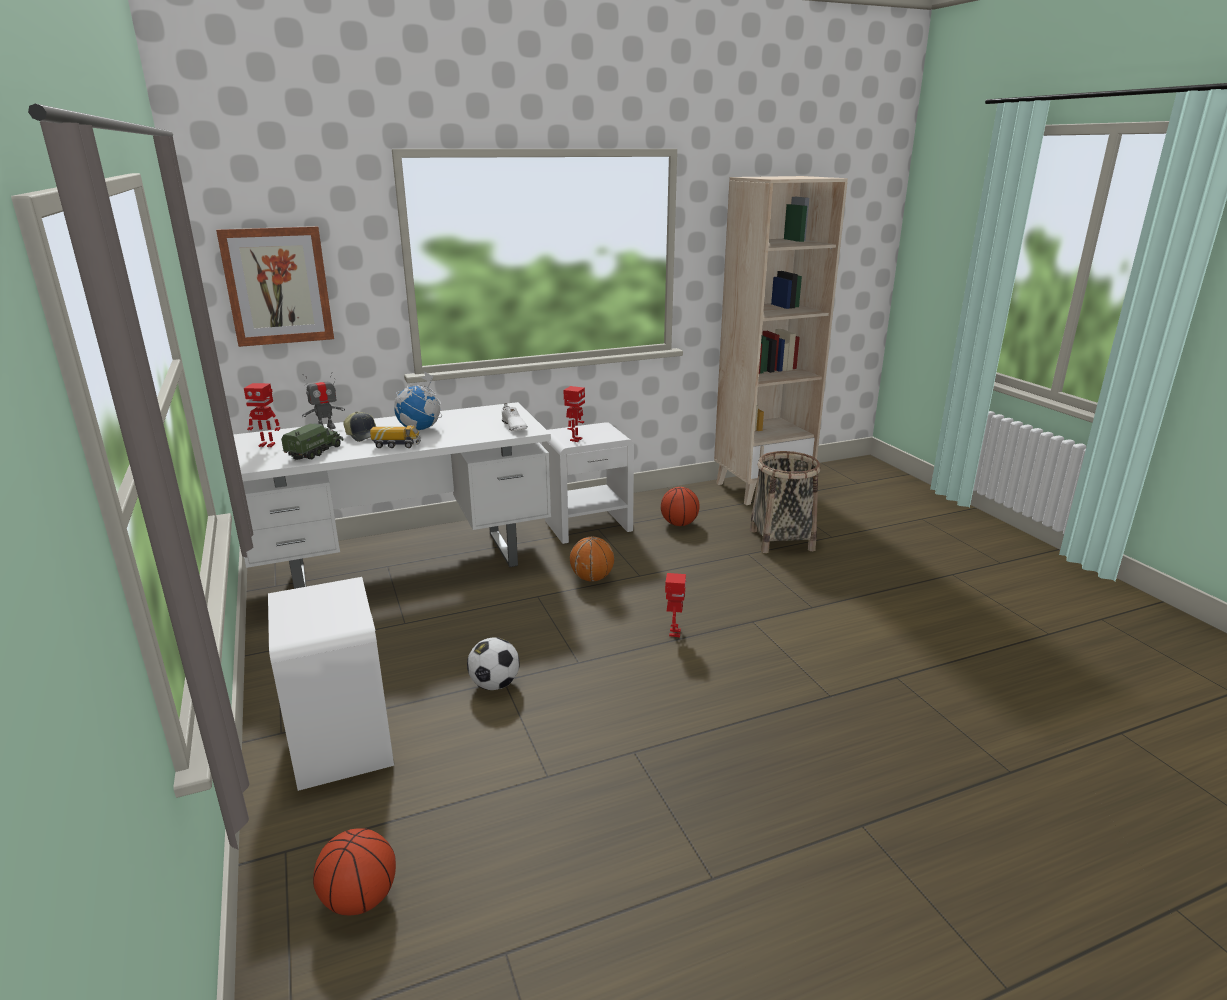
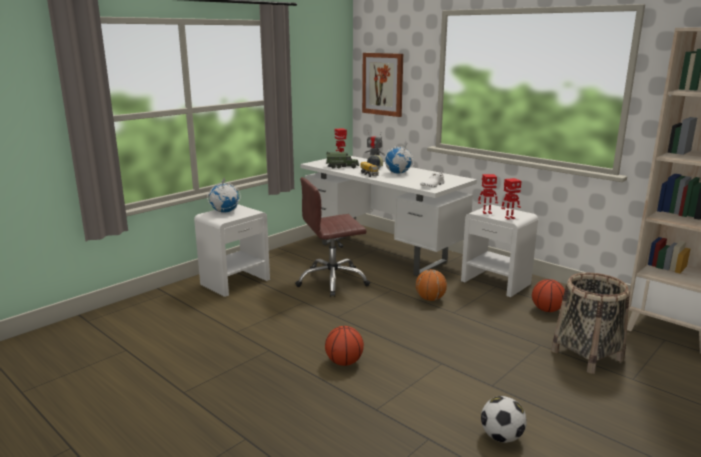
camera: 65 degrees right, 5 degrees down
(304, 614) = (224, 212): none -> globe
(360, 899) = (147, 313): basketball -> basketball (344, 362)
(458, 635) = (332, 281): none -> brown office chair
(495, 684) = (298, 301): football -> football (501, 437)
(674, 633) = (396, 338): toy robot -> toy robot (509, 218)

